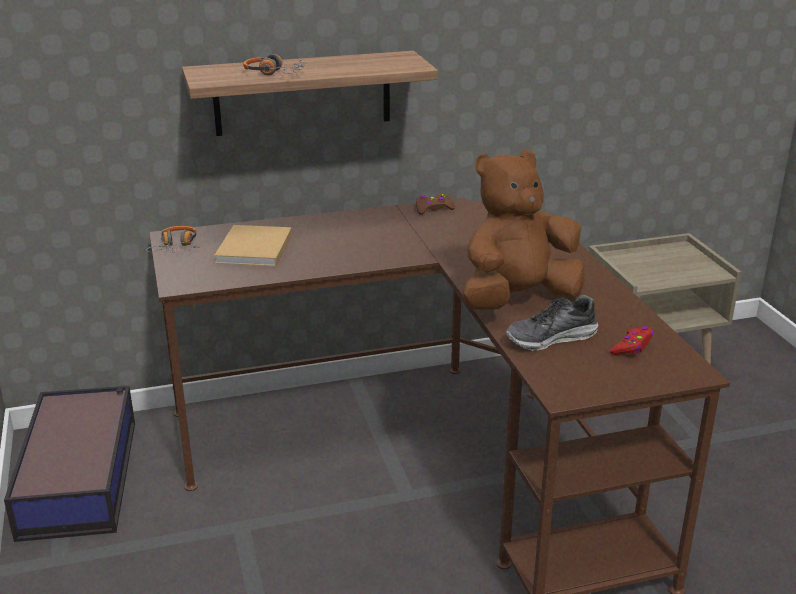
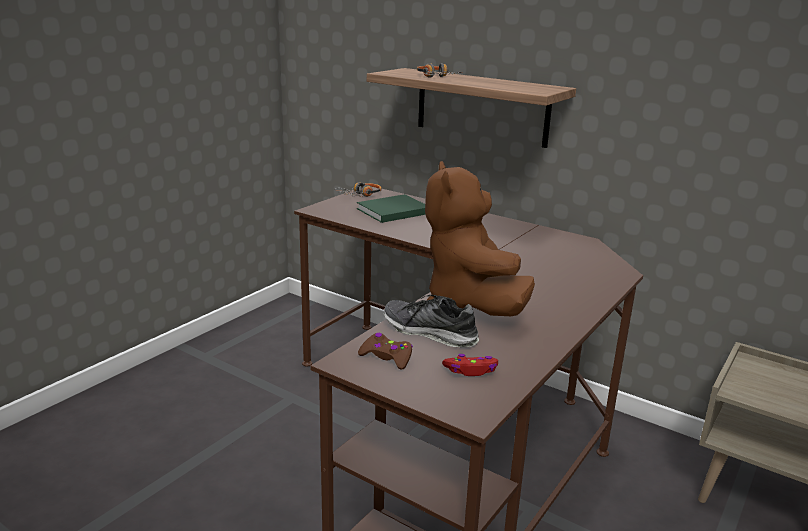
camera: 50 degrees right, 5 degrees down
(81, 476) = (276, 328): storage box -> none
(253, 250) = (391, 211): beige book -> green book
(433, 209) = (558, 236): brown game controller -> brown game controller (387, 357)
(517, 300) = (470, 303): brown plush toy -> brown plush toy turned 120 degrees counterclockwise

